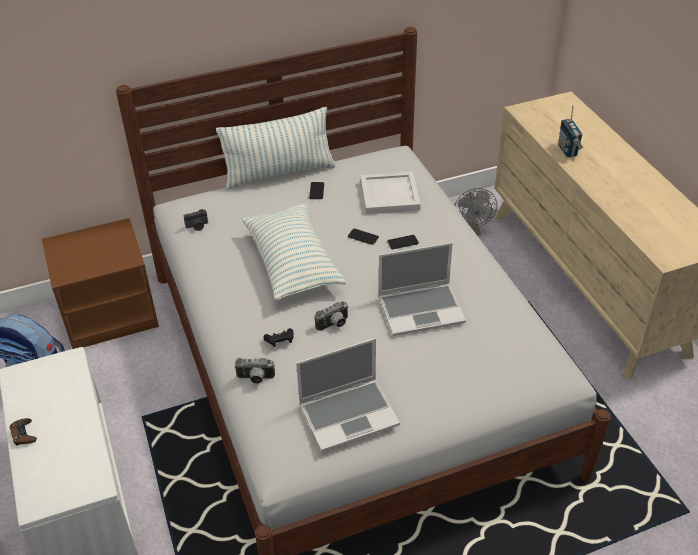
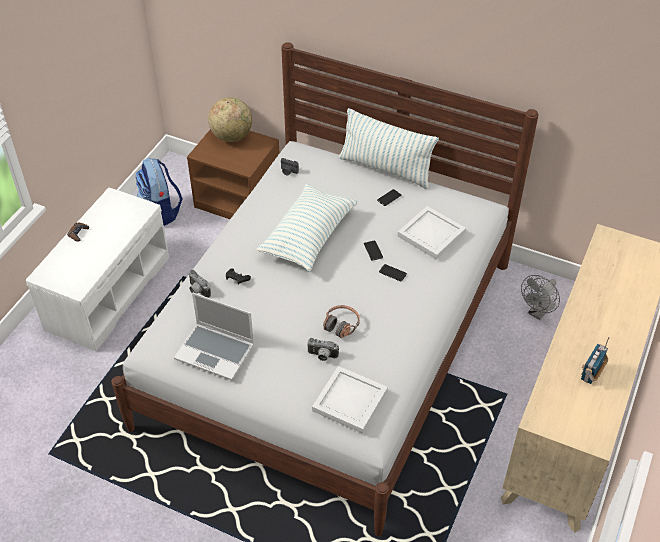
camera: 45 degrees right, 5 degrees up
(77, 242) = (232, 136): none -> globe
(334, 325) = (278, 293): camera -> camera (322, 356)
(422, 309) = (341, 325): laptop -> headphones
(515, 361) = (350, 402): none -> white tray
(568, 151) = (592, 291): radio -> radio (591, 374)

